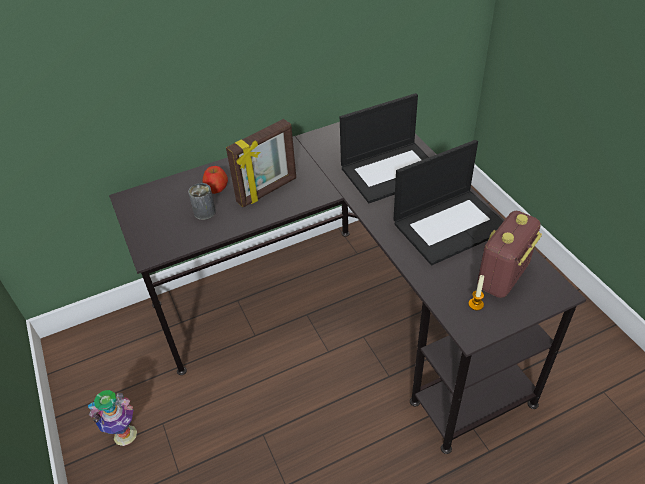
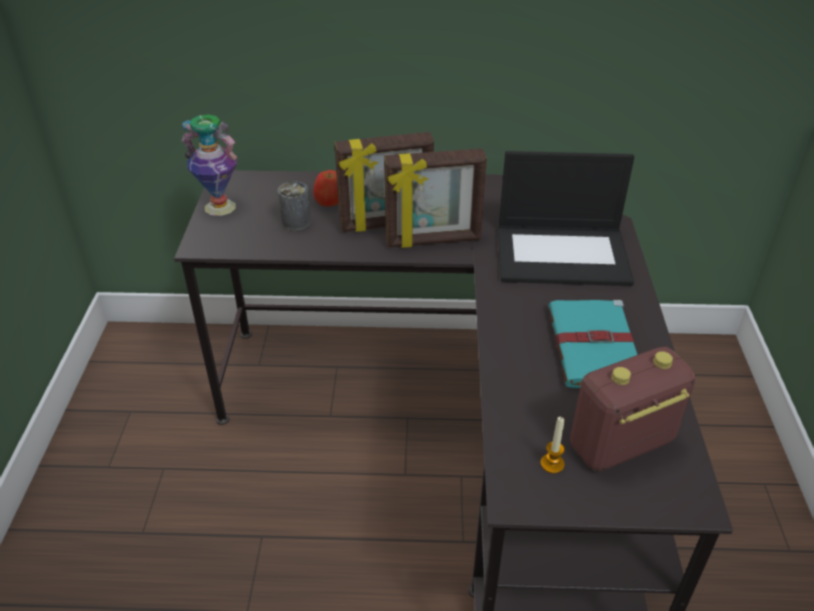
camera: 25 degrees right, 5 degrees down
(125, 435) = (117, 463): vase -> vase (219, 207)
(307, 191) = (433, 241): none -> picture frame
(450, 225) = (594, 349): laptop -> turquoise book

